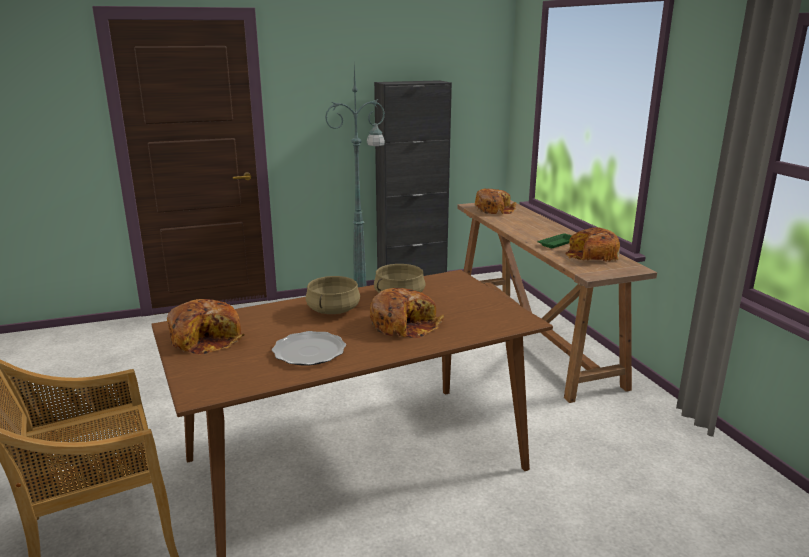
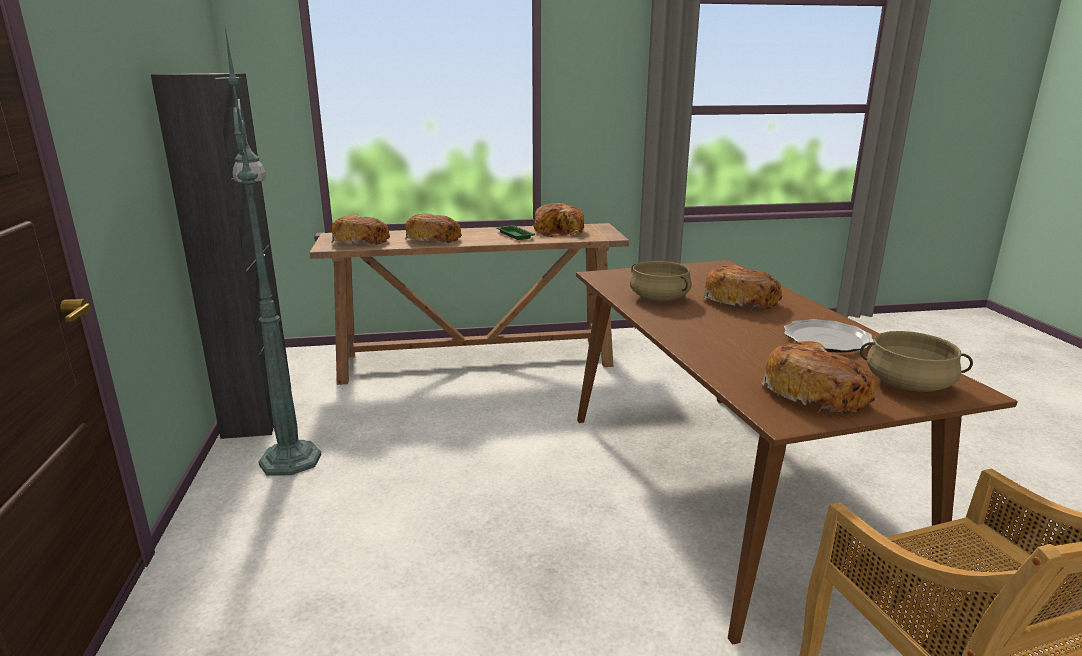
camera: 80 degrees left, 0 degrees up
(333, 310) = (705, 327): beige cooking pot -> beige cooking pot (908, 384)
(518, 224) = (433, 239): none -> bread

